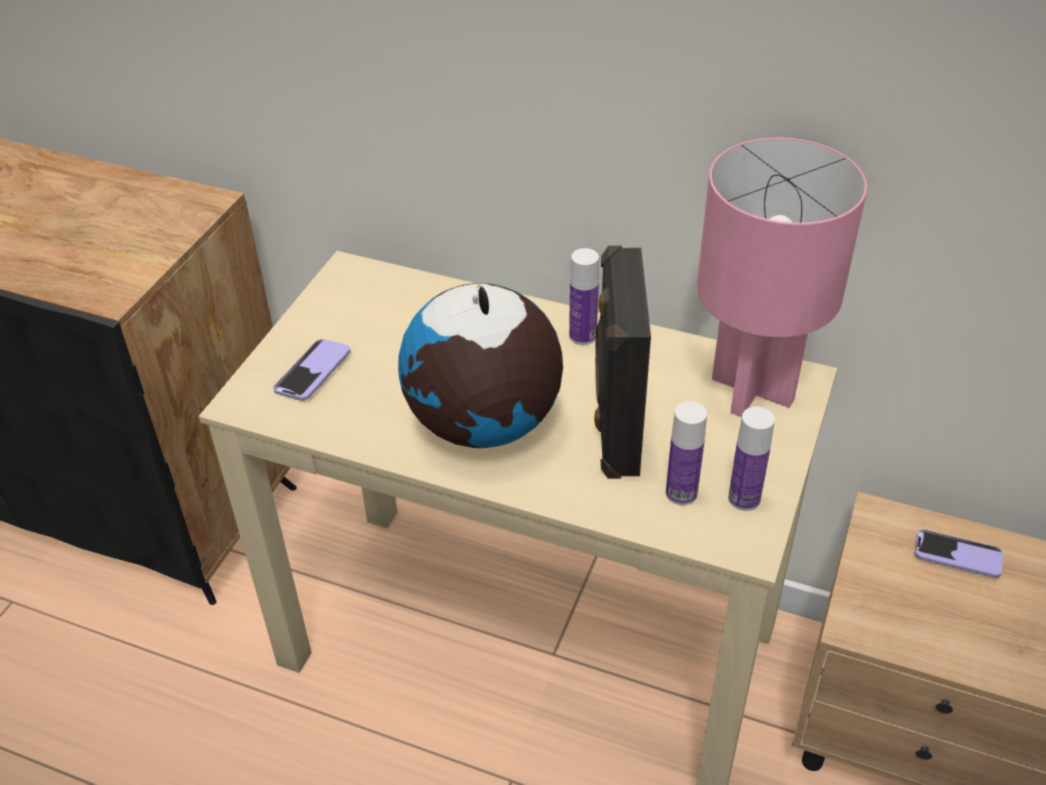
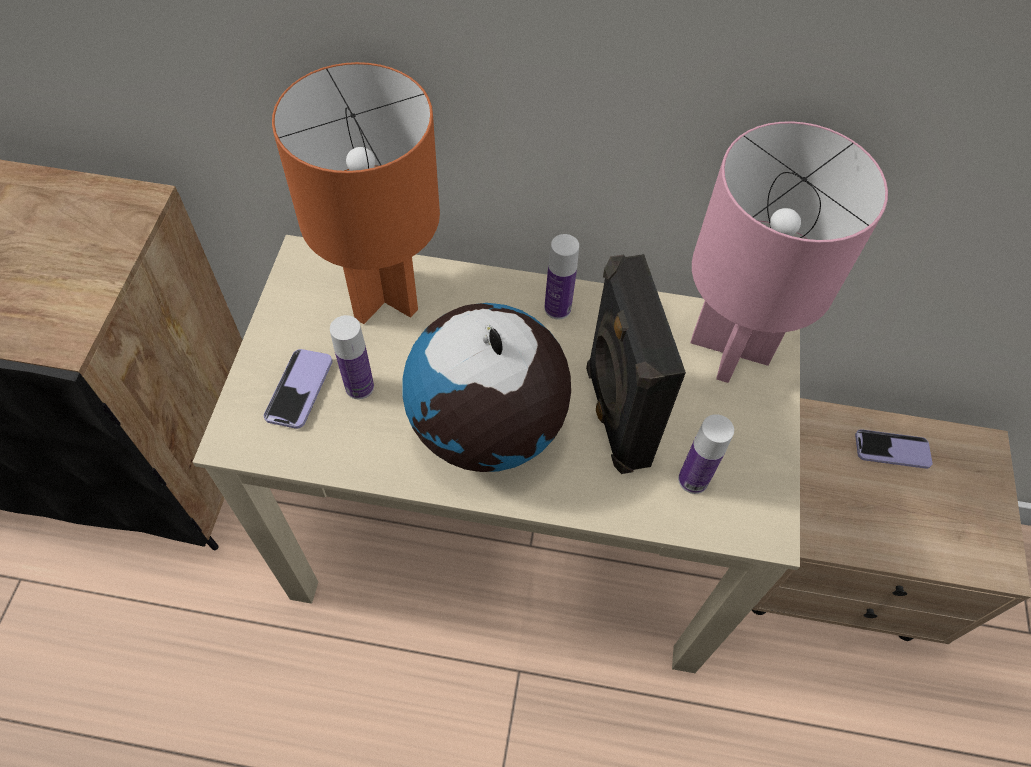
camera: 15 degrees left, 15 degrees up
(416, 307) = (385, 295): none -> orange table lamp
(744, 499) = (751, 476): bottle -> bottle (359, 387)

